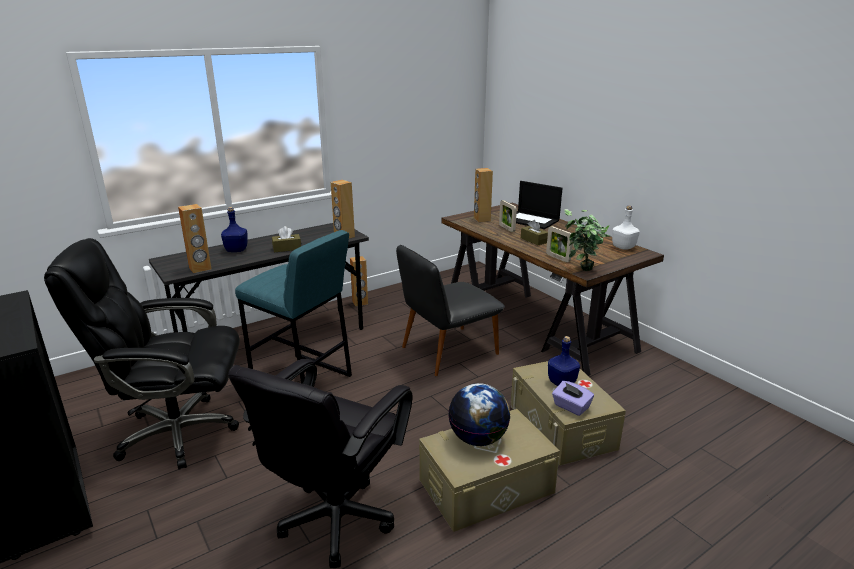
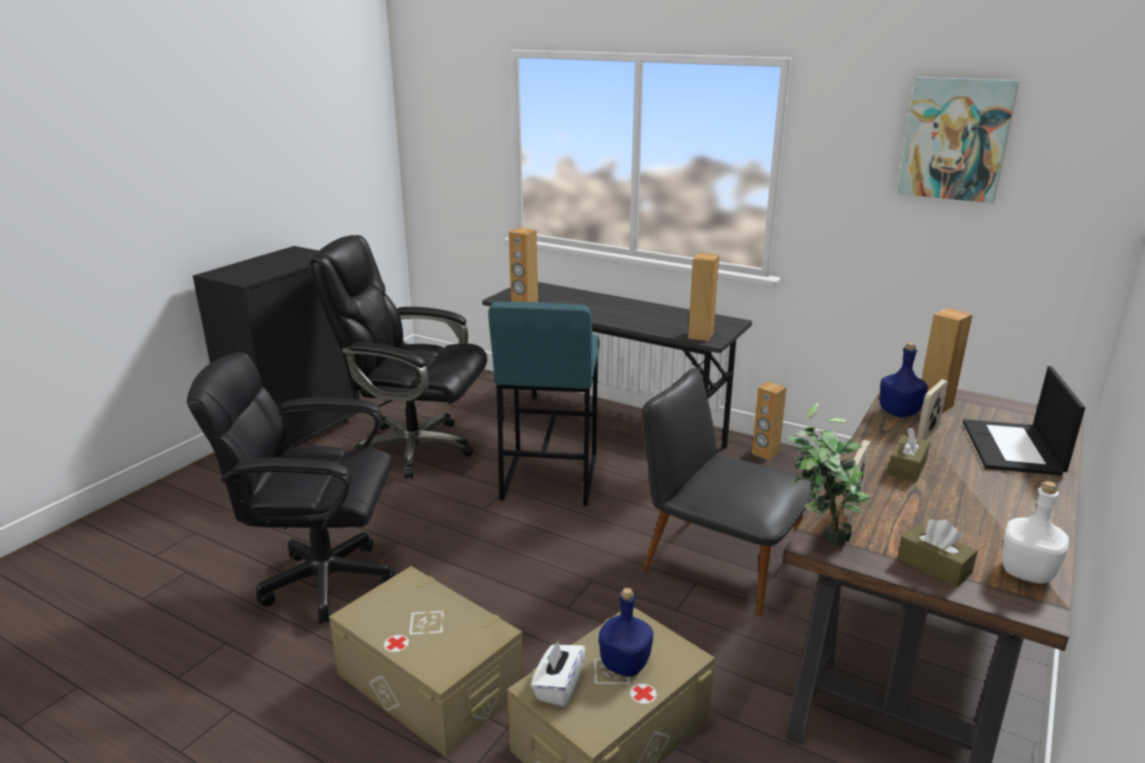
camera: 65 degrees right, 0 degrees up
(180, 433) = (416, 449): black office chair -> black office chair turned 45 degrees counterclockwise
(236, 250) = (589, 302): blue bottle -> blue bottle (899, 412)
(287, 248) = (622, 320): brown tissue box -> brown tissue box (934, 566)
(411, 86) = (955, 139): none -> picture
(478, 439) = (431, 612): globe -> none
(571, 407) = (558, 687): purple tissue box -> white tissue box

